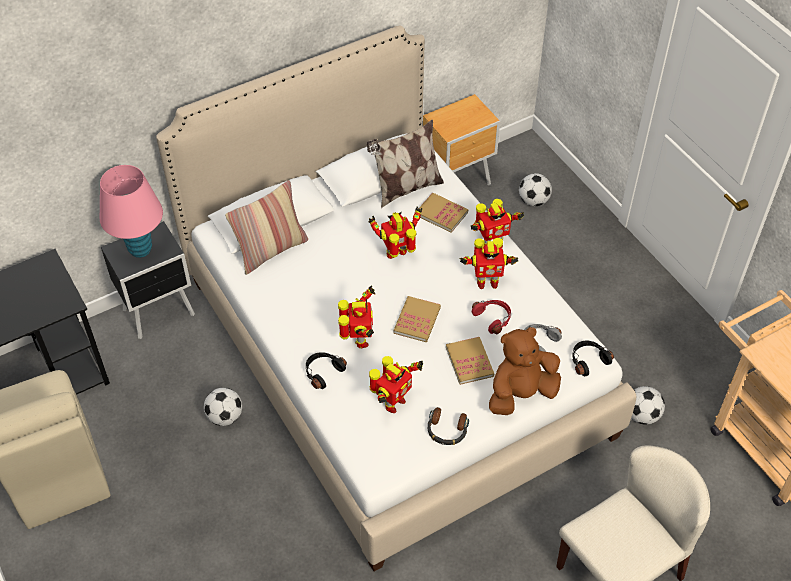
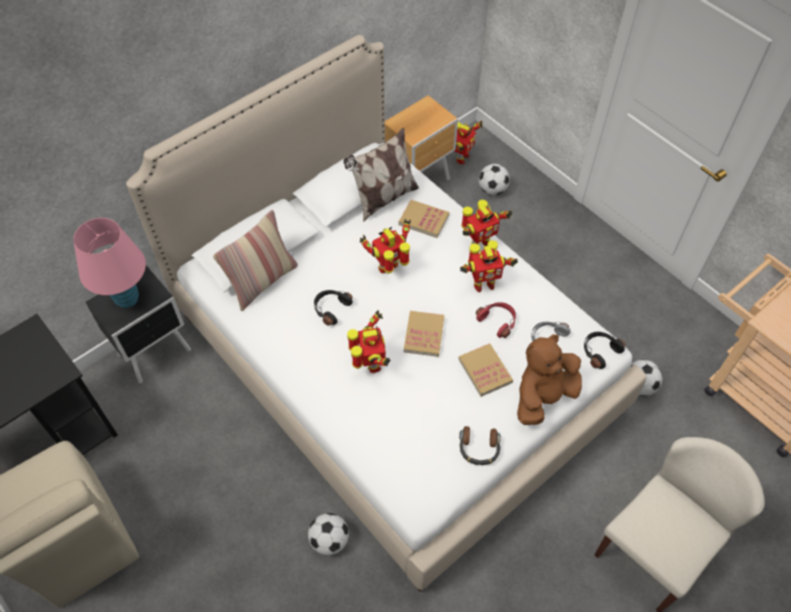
camera: 10 degrees left, 5 degrees up
(225, 416) = (241, 451): football -> football (329, 540)
(323, 372) = (341, 405): black headphones -> black headphones (331, 308)
(393, 403) = (419, 428): toy robot -> toy robot (461, 158)

